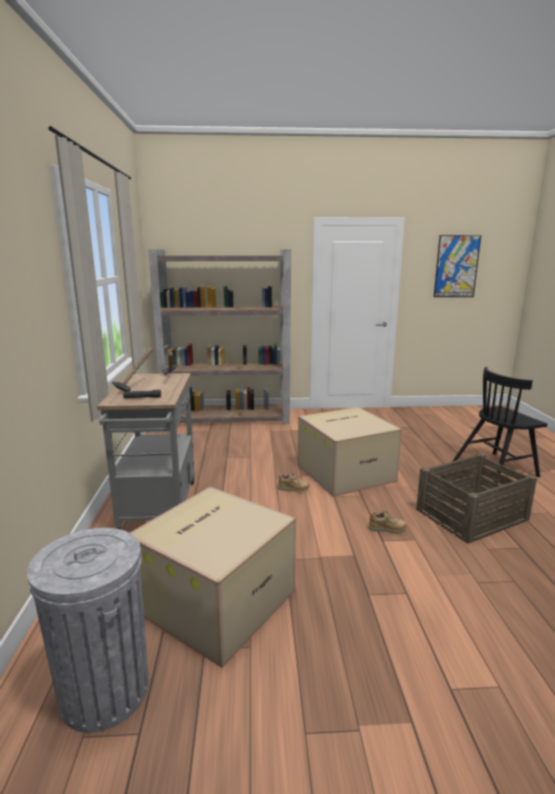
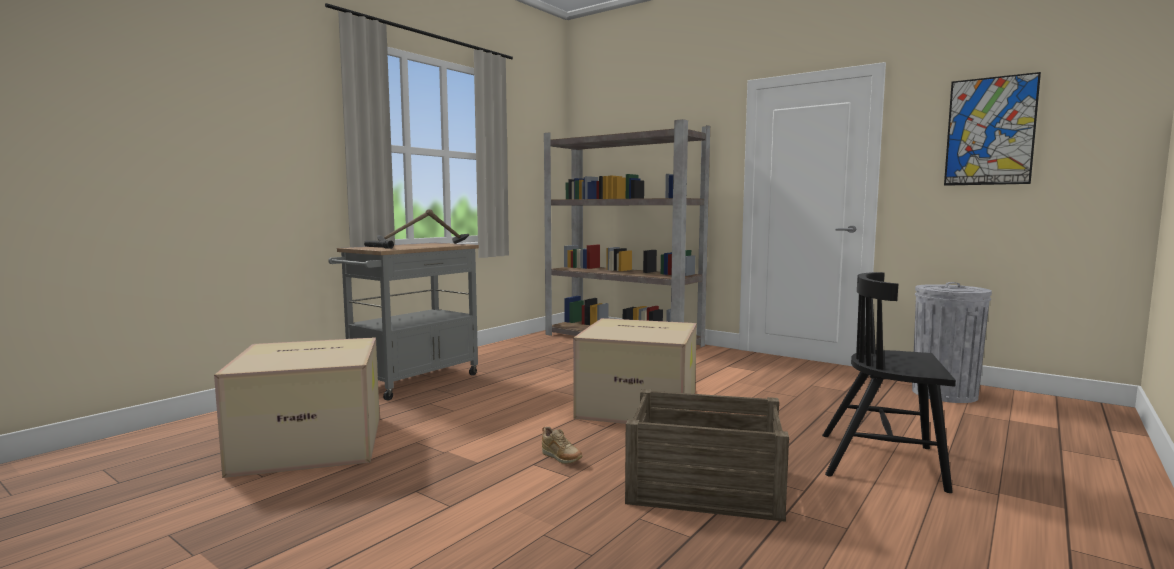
camera: 40 degrees right, 10 degrees down
(104, 691) = (155, 456): grey trash can -> grey trash can (944, 393)
(293, 490) = (548, 402): beige shoe -> none

